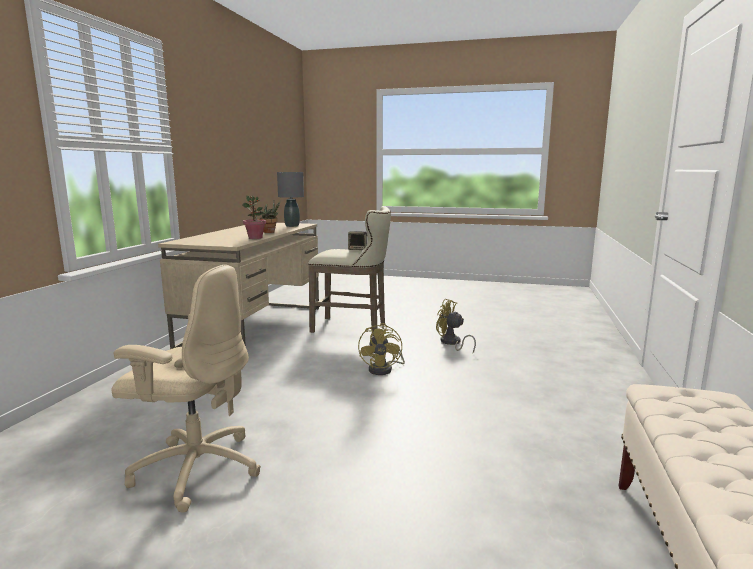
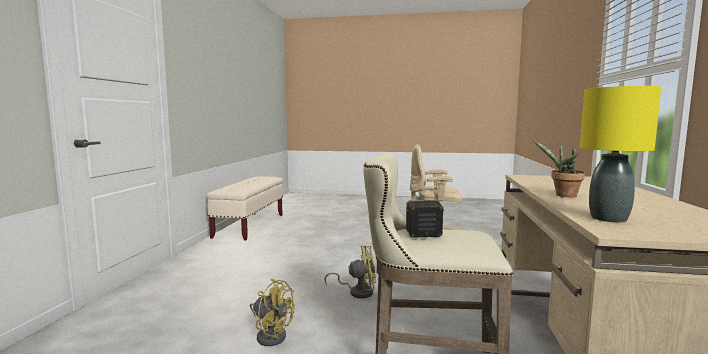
camera: 175 degrees right, 5 degrees down
(255, 238) = (534, 184): potted plant -> none
(292, 226) = (608, 218): grey table lamp -> yellow table lamp
(384, 369) = (357, 292): yellow fan -> yellow fan turned 90 degrees clockwise

